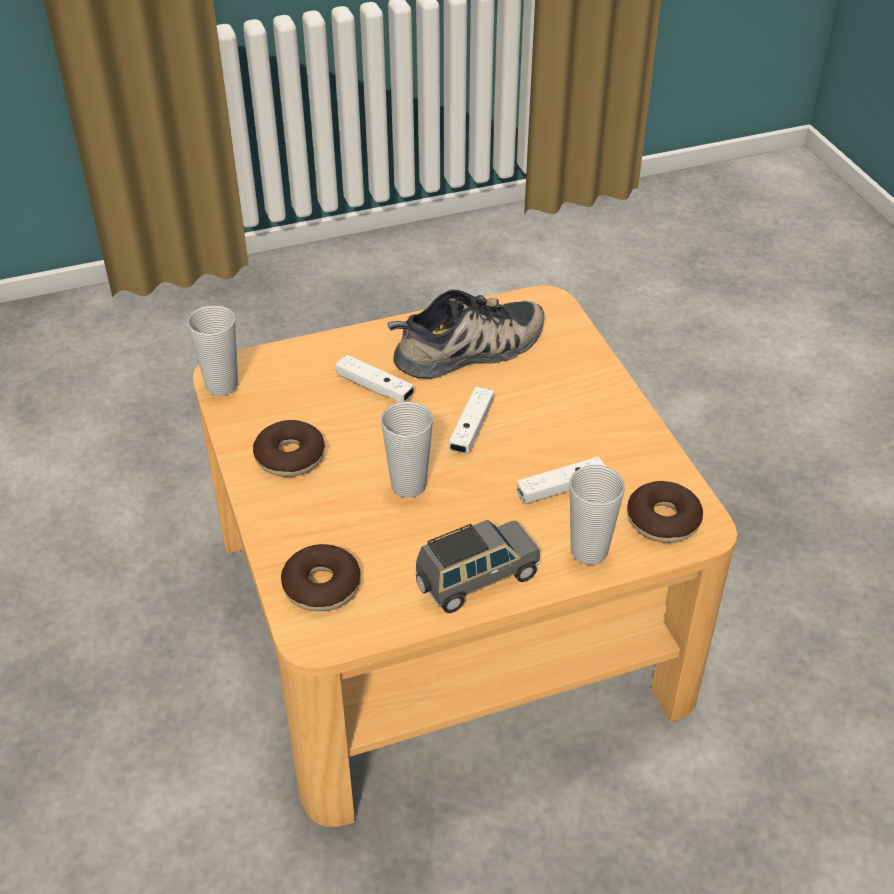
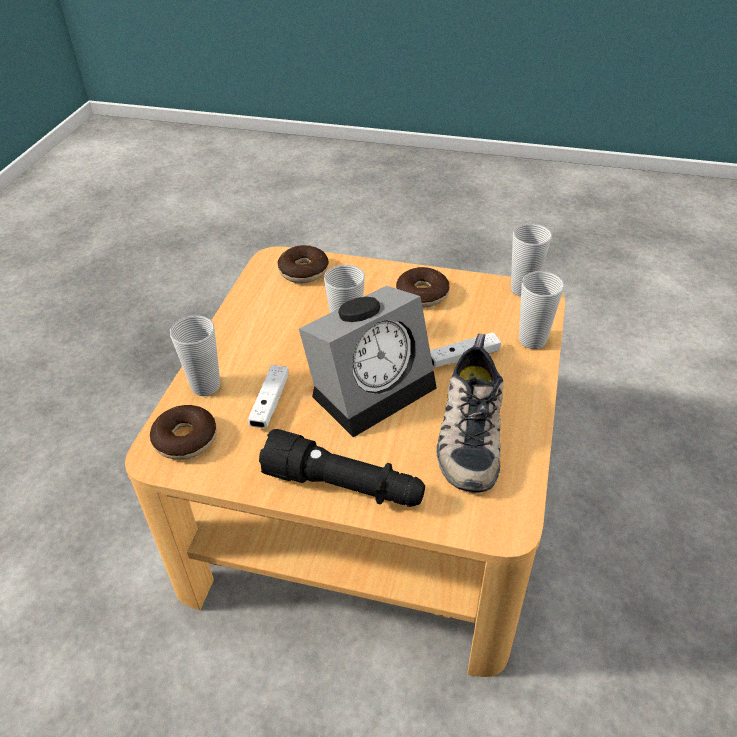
camera: 125 degrees right, 0 degrees up
(309, 353) = (532, 340): none -> cup
(471, 428) = (373, 387): white game controller -> alarm clock
(475, 580) = (242, 327): grey toy car -> none
(600, 393) = (344, 486): none -> black flashlight

